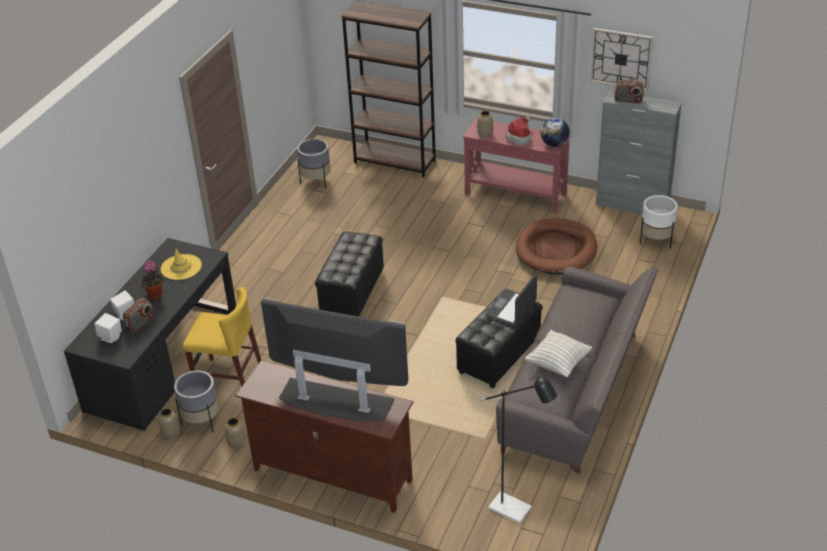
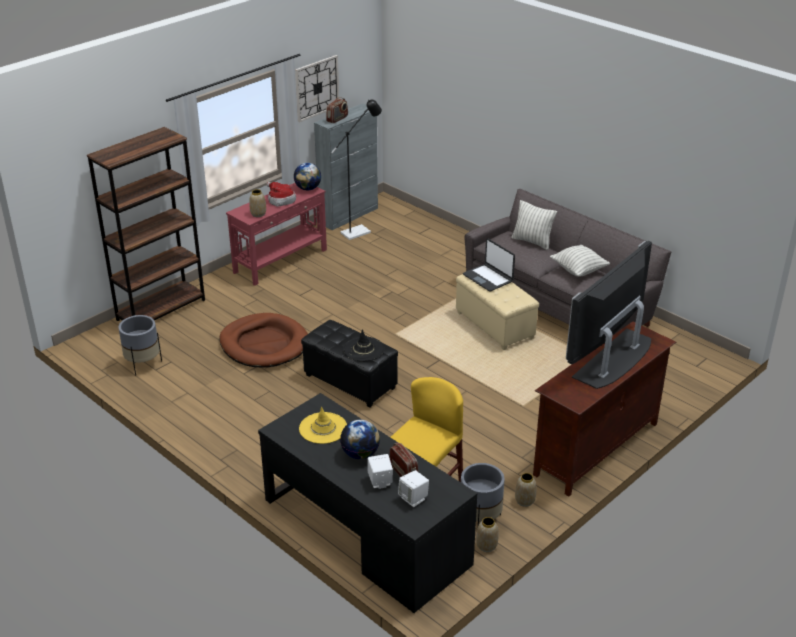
camera: 70 degrees left, 5 degrees down
(156, 295) = (360, 454): potted plant -> globe
(341, 267) = (363, 349): none -> black hat
(499, 356) = (495, 325): black ottoman -> beige ottoman
(516, 511) = (677, 363): black floor lamp -> black floor lamp (360, 231)
(556, 250) = (377, 263): brown dog bed -> brown dog bed (264, 344)
(595, 317) = (532, 241): none -> pillow
(656, 241) = (403, 219): white planter -> none

